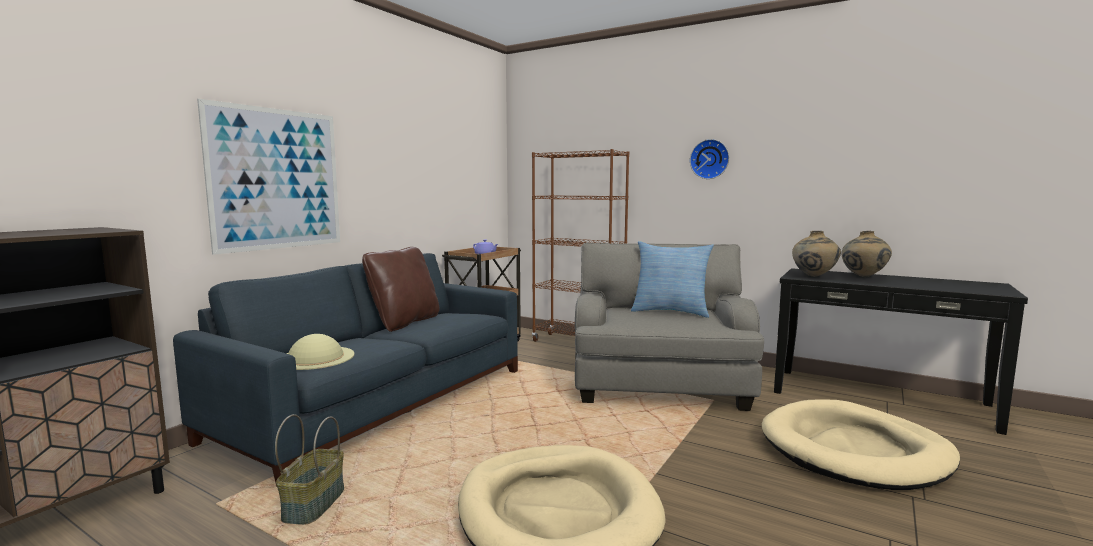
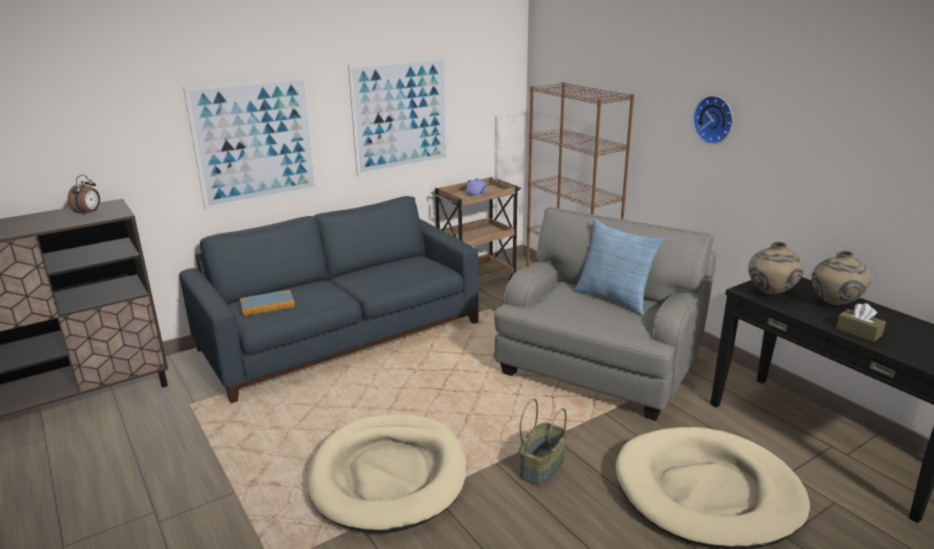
camera: 25 degrees right, 15 degrees up
(59, 231) = (89, 213): none -> alarm clock
(313, 504) = (242, 421): basket -> basket (541, 466)
(315, 357) = (267, 305): beige hat -> book
(404, 322) = (369, 267): brown pillow -> none
(415, 175) = (401, 115): none -> picture
(909, 285) = (858, 332): none -> brown tissue box

